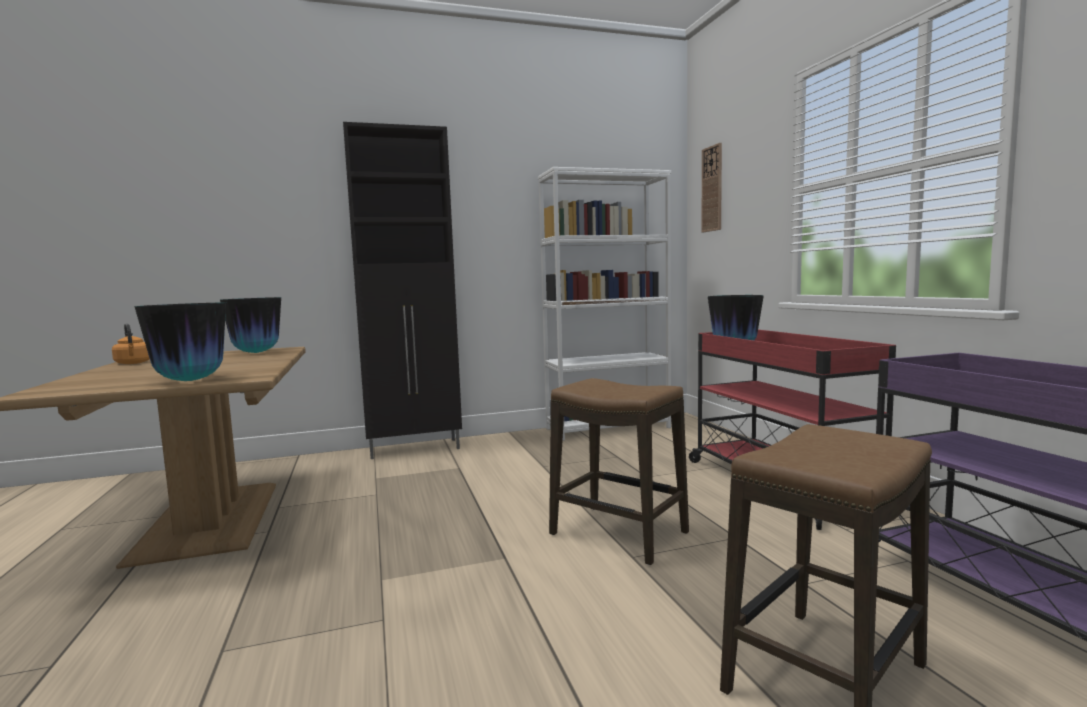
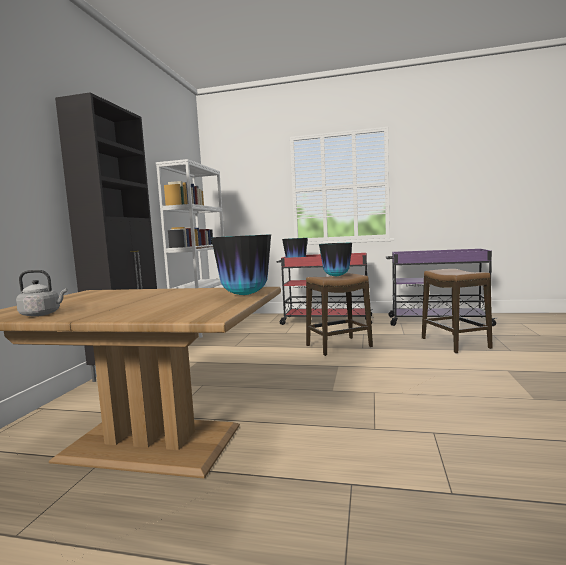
camera: 60 degrees left, 0 degrees up
(133, 363) = (42, 314): orange kettle -> grey kettle
(256, 353) = (96, 294): vase -> vase (336, 276)
(712, 189) = (228, 184): wall clock -> none

